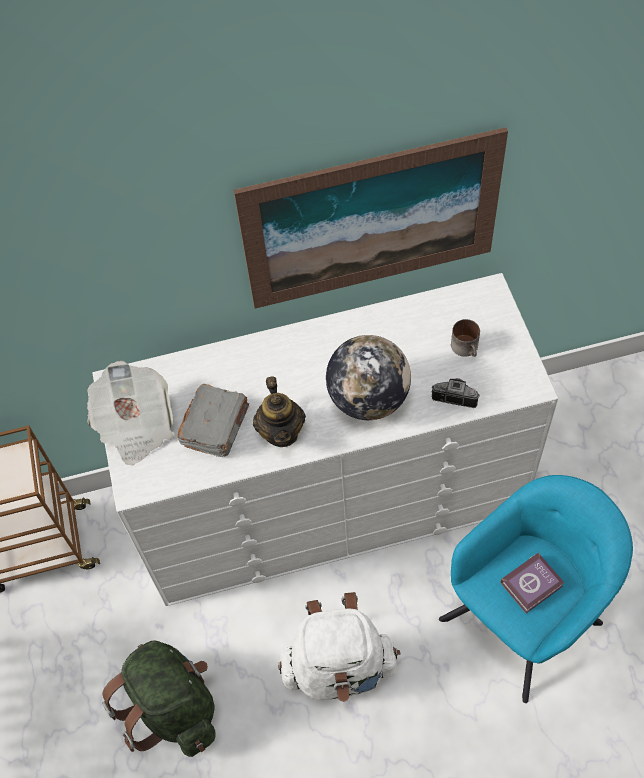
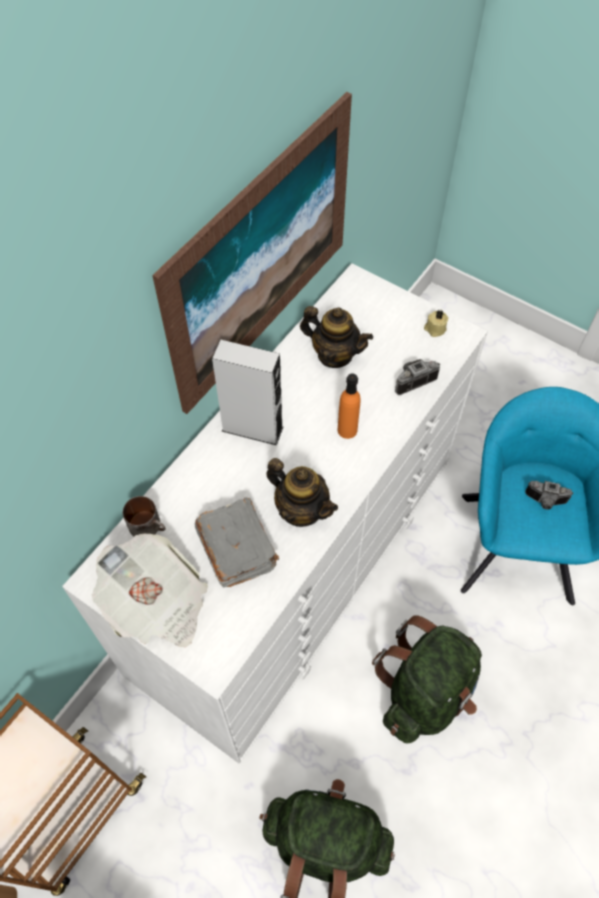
camera: 45 degrees left, 0 degrees up
(303, 352) = (252, 429): none -> grey speaker
(339, 667) = (425, 691): white backpack -> green backpack
(368, 399) = (347, 430): globe -> orange bottle
(415, 337) = (334, 355): none -> teapot
(467, 348) = (384, 337): mug -> mug (149, 525)
(514, 368) = (434, 329): none -> beige candle
(533, 584) = (545, 502): book -> camera

